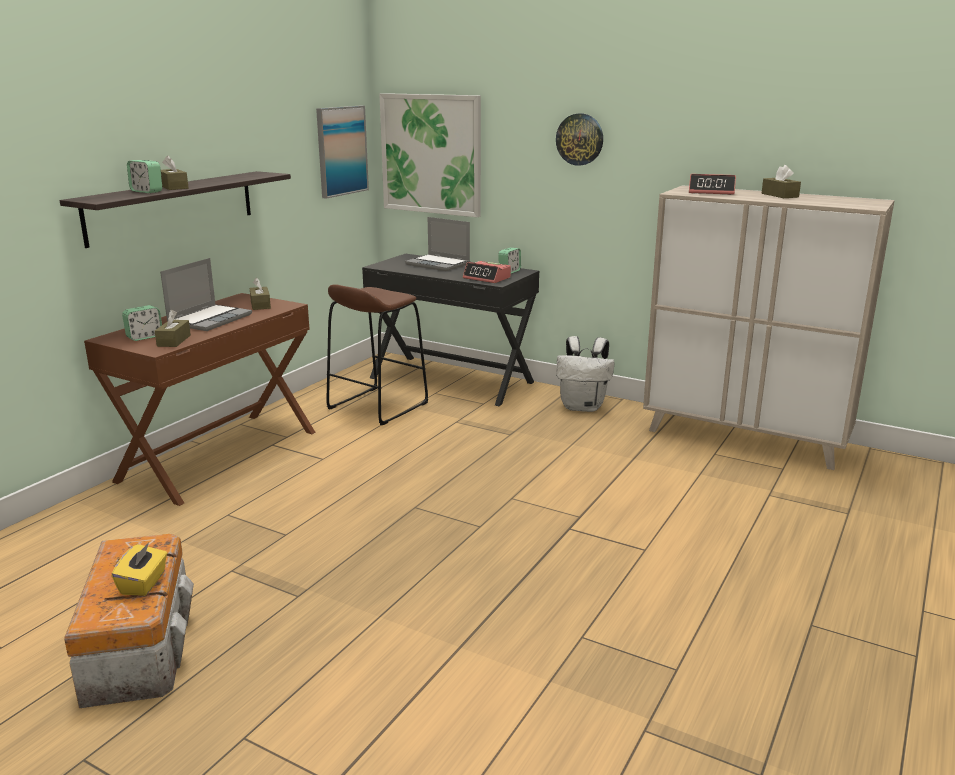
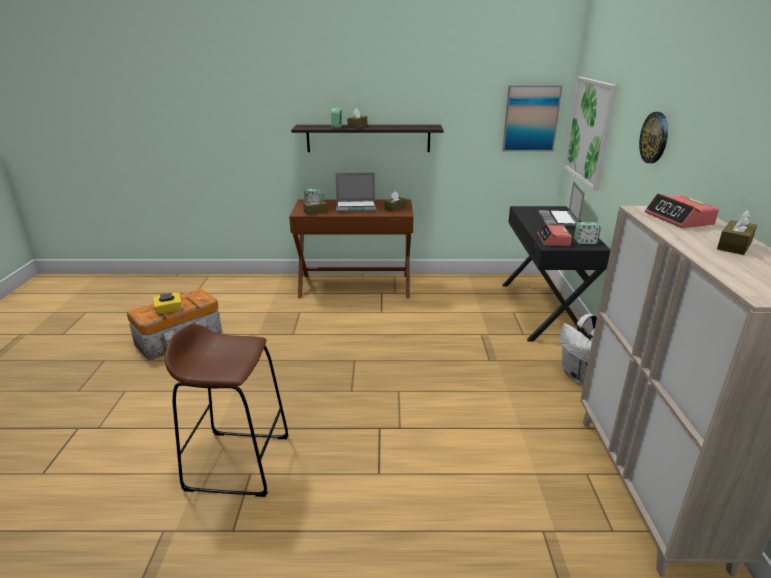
camera: 60 degrees right, 5 degrees up
(377, 406) = (467, 302): brown stool -> brown stool (238, 462)

